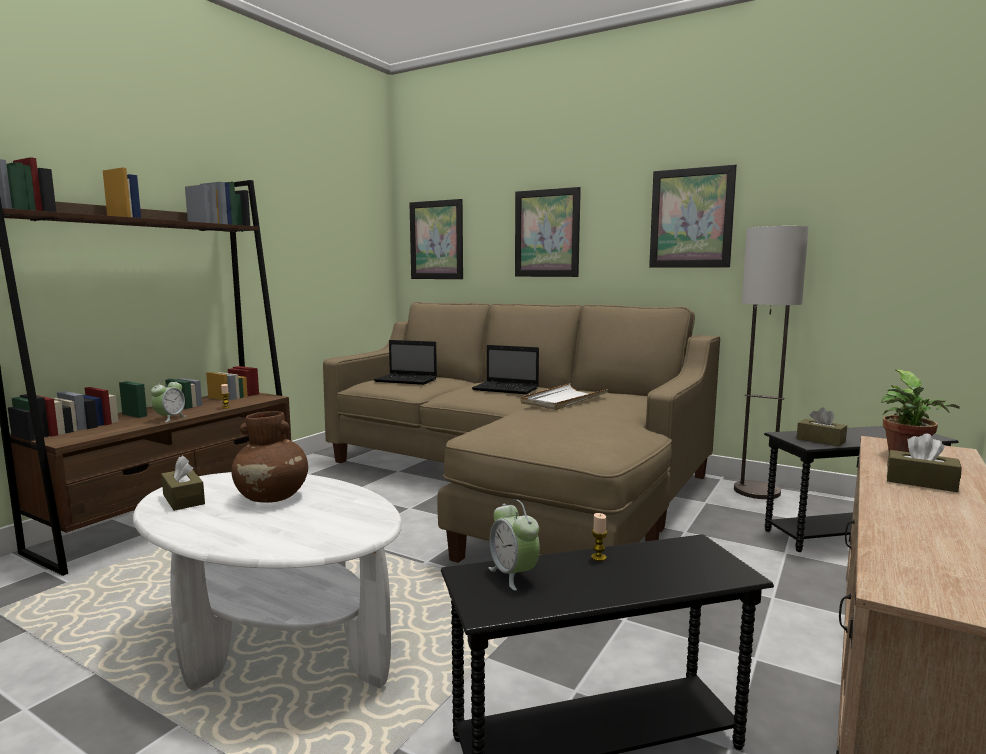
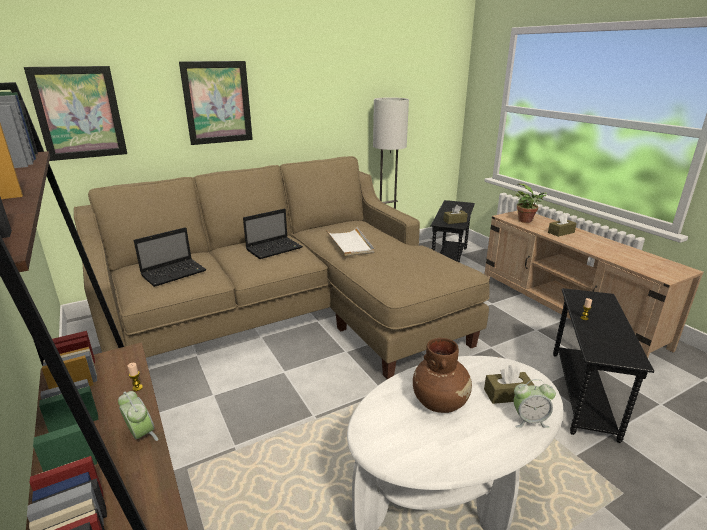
camera: 60 degrees left, 15 degrees up
(183, 499) = (416, 451): brown tissue box -> brown tissue box (507, 394)
(513, 575) = (600, 344): alarm clock -> alarm clock (529, 420)
(691, 218) = (331, 89): picture -> none

